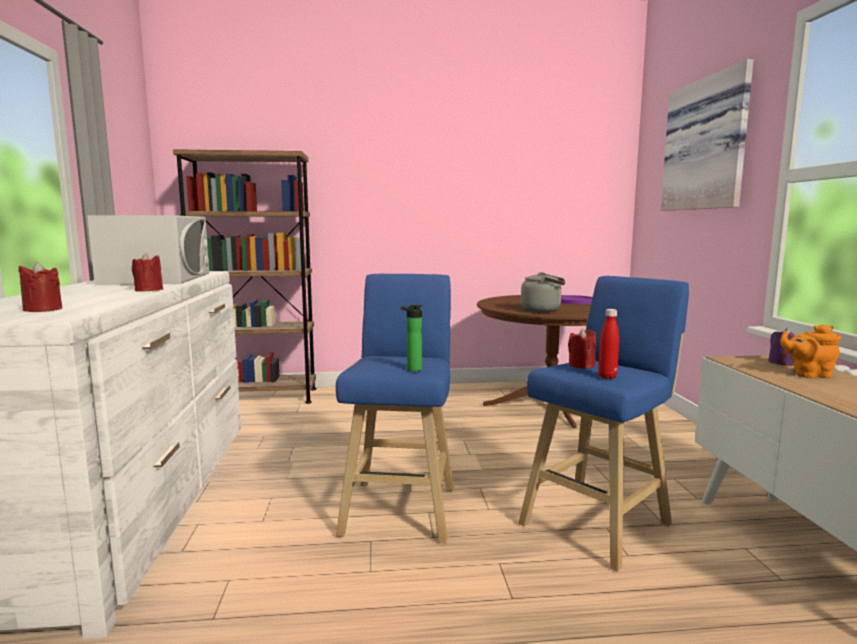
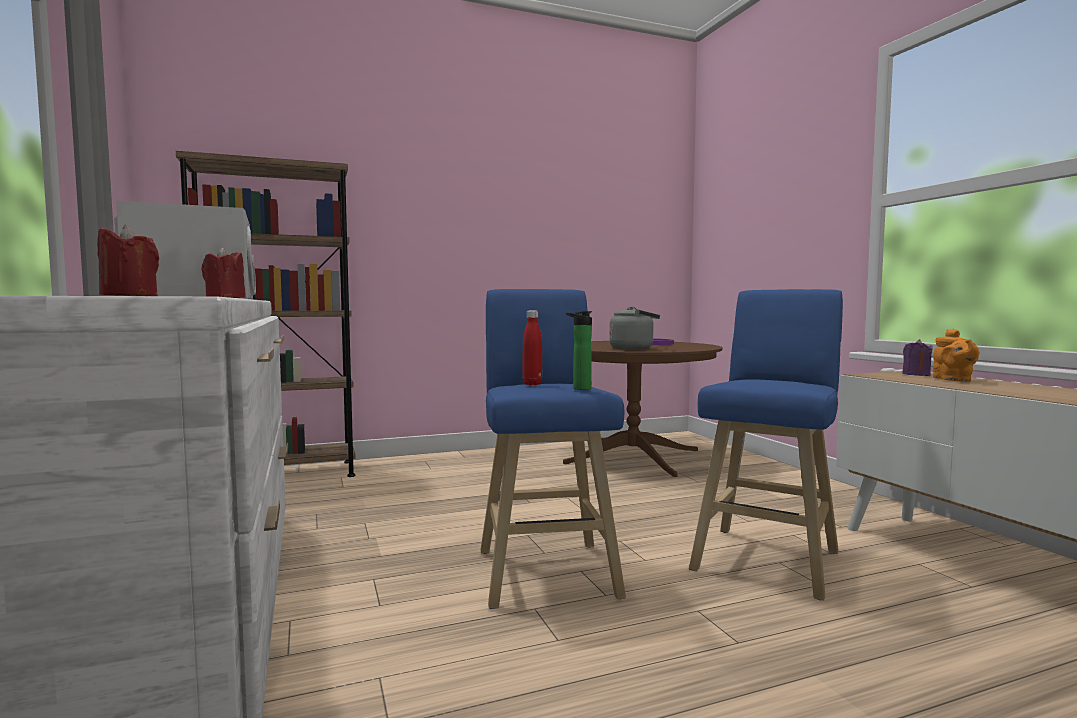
camera: 15 degrees left, 5 degrees down
(581, 365) = (751, 379): red candle -> none
(607, 376) = (792, 385): red bottle -> red bottle (532, 384)
(708, 145) = (783, 178): picture -> none
(808, 374) = (953, 380): orange teapot -> orange teapot turned 75 degrees counterclockwise

